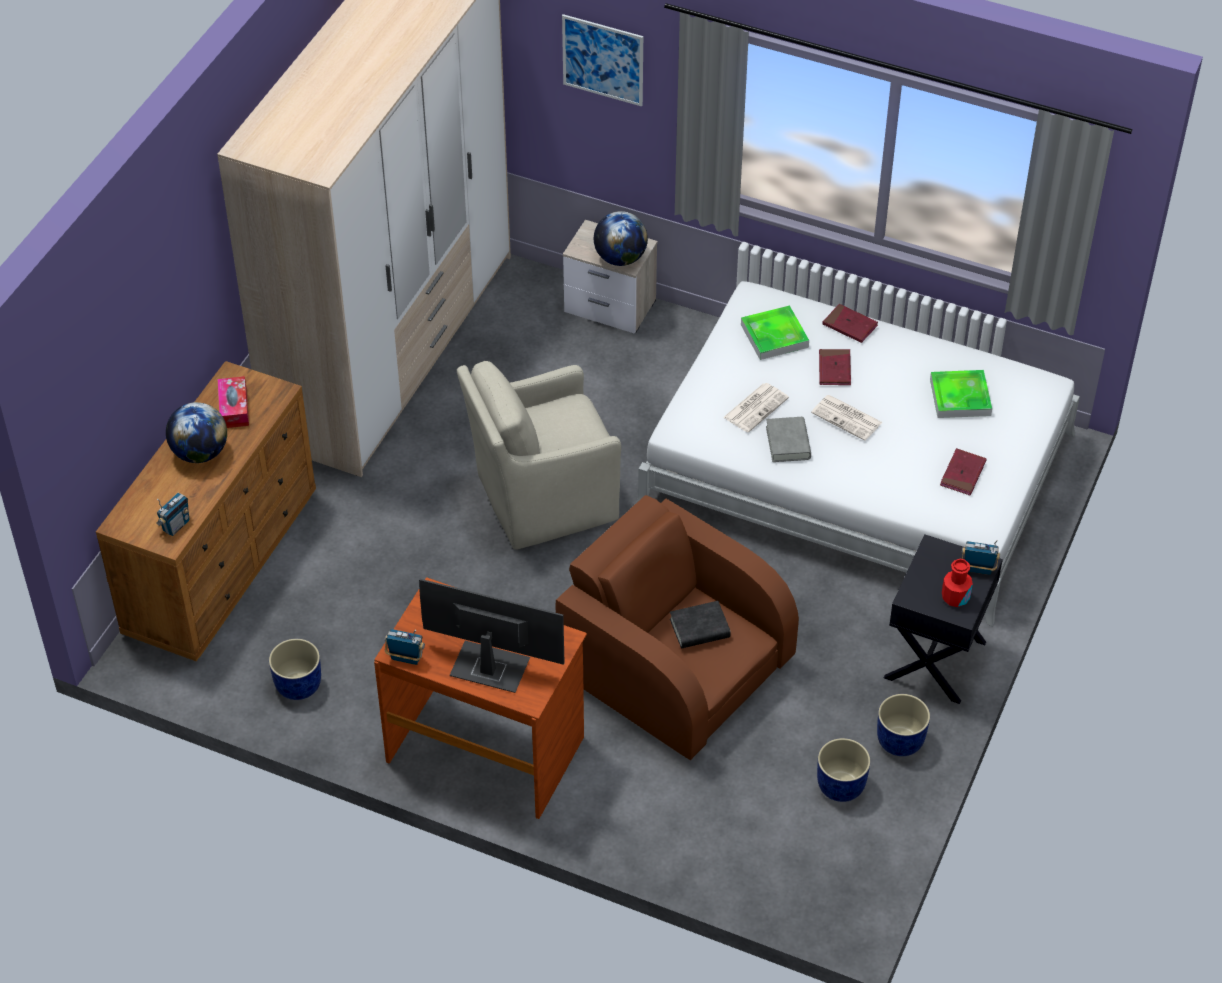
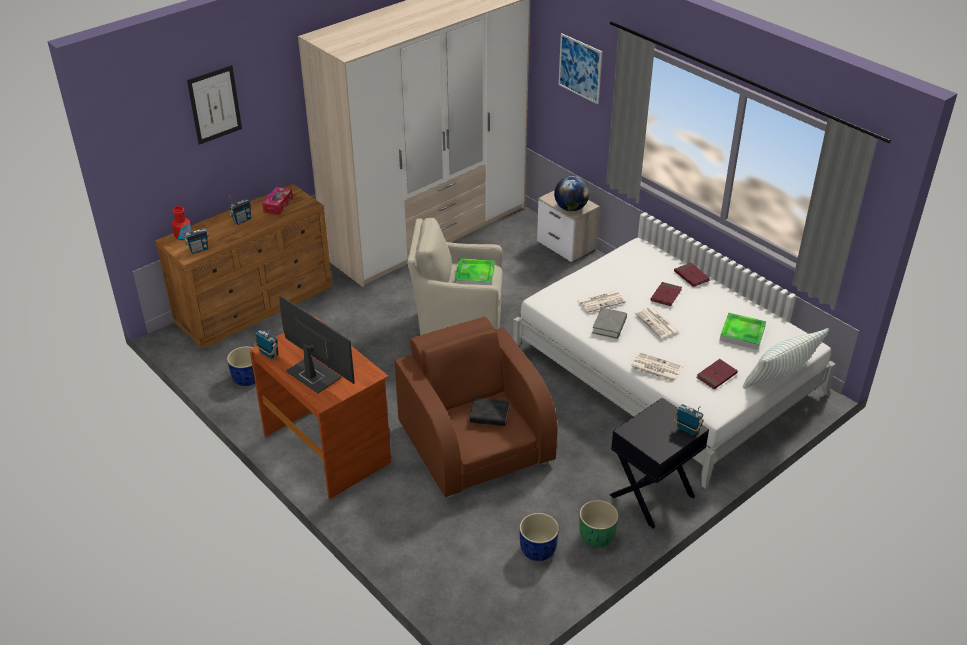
camera: 25 degrees right, 10 degrees down
(138, 303) = (214, 104): none -> picture
(200, 453) = (242, 220): globe -> radio
(774, 336) = (638, 269): tray -> tray (475, 275)
(882, 488) = (655, 368): none -> newspaper
(900, 741) = (597, 537): blue planter -> green planter
(955, 597) = (660, 441): red bottle -> red bottle (183, 236)
(1036, 446) = (780, 376): none -> pillow

